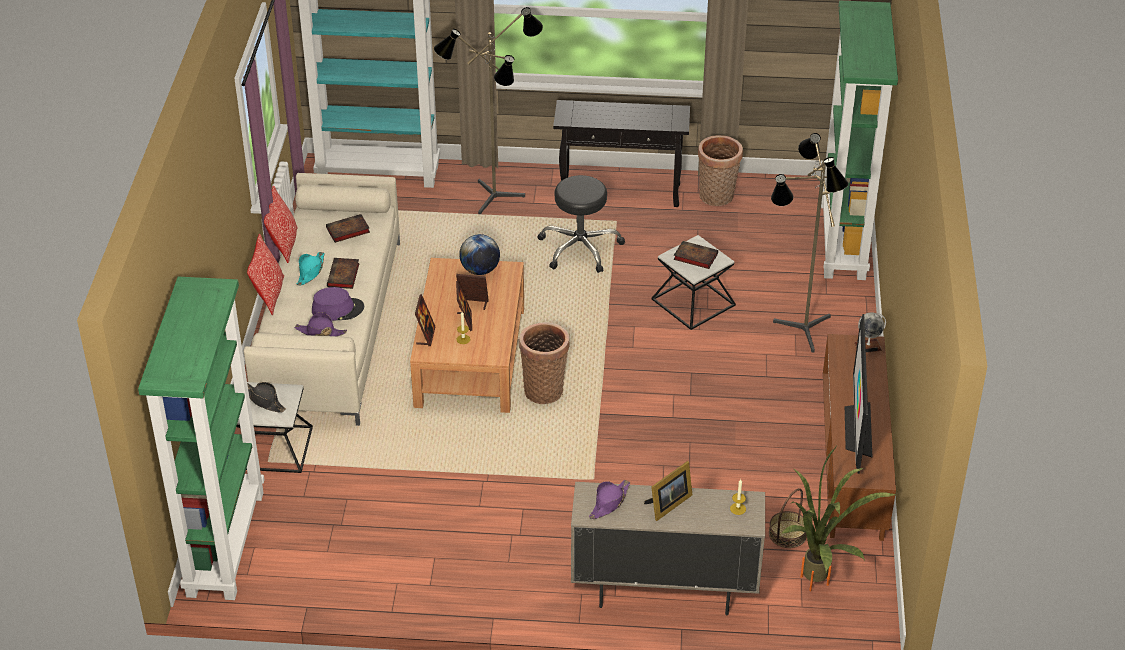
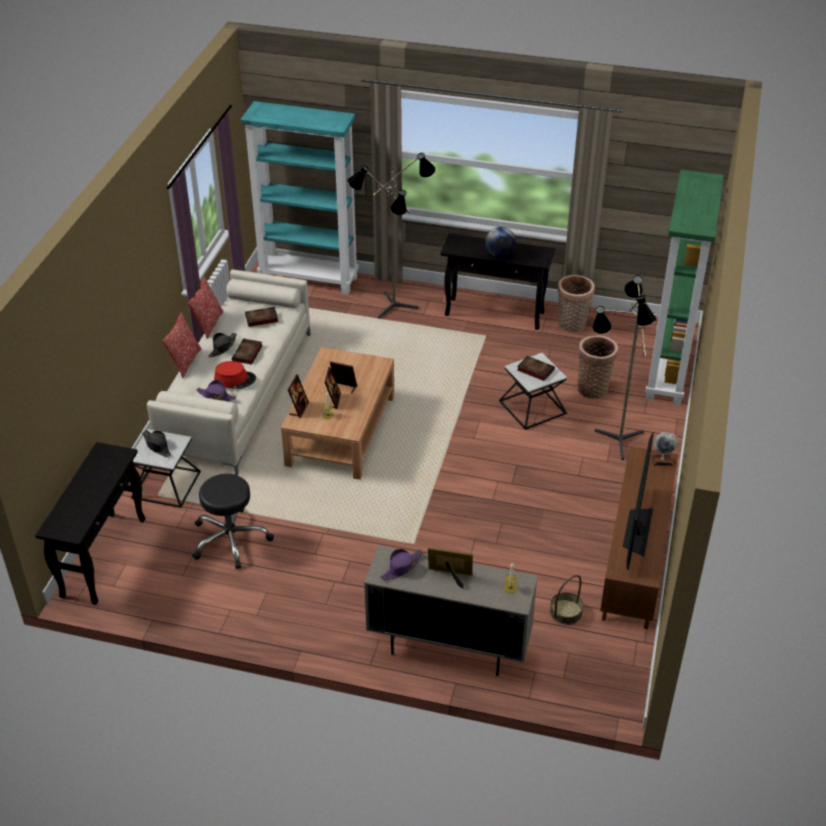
camera: 10 degrees right, 0 degrees up
(224, 542) = (104, 557): green bookcase -> black console table
(311, 271) = (223, 347): turquoise hat -> black hat
(338, 309) = (235, 379): purple hat -> red hat
(480, 270) = (357, 361): globe -> globe (499, 255)
(544, 389) = (393, 463): basket -> basket (593, 388)
(579, 248) = (451, 353): black stool -> black stool (230, 539)
(667, 505) = (451, 576): picture frame -> picture frame turned 135 degrees counterclockwise
(816, 587) = (579, 662): potted plant -> none

